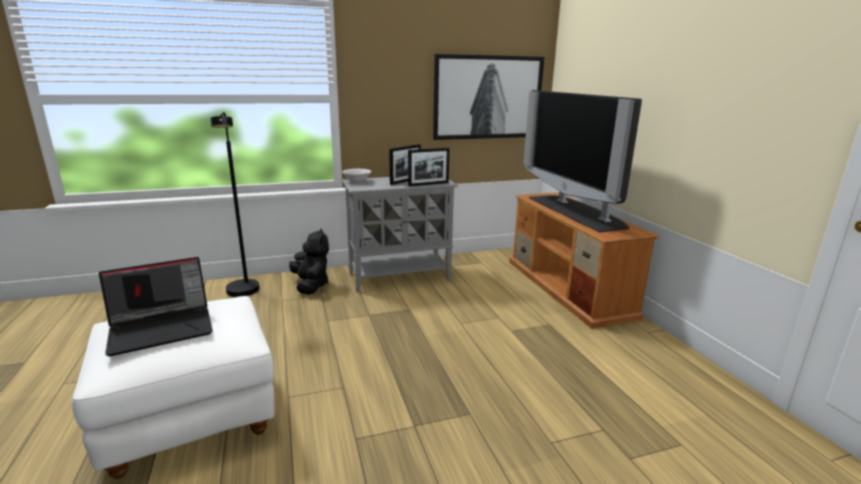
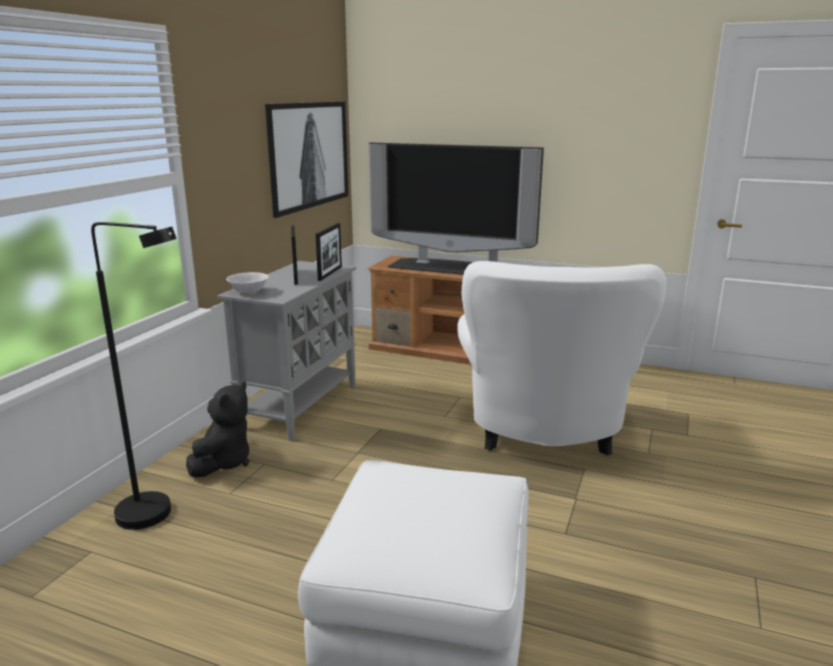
camera: 50 degrees left, 0 degrees up
(163, 328) = (427, 513): laptop -> none
(311, 285) = (223, 462): black plush toy -> black plush toy turned 90 degrees clockwise
(497, 373) = (544, 434): none -> white armchair

